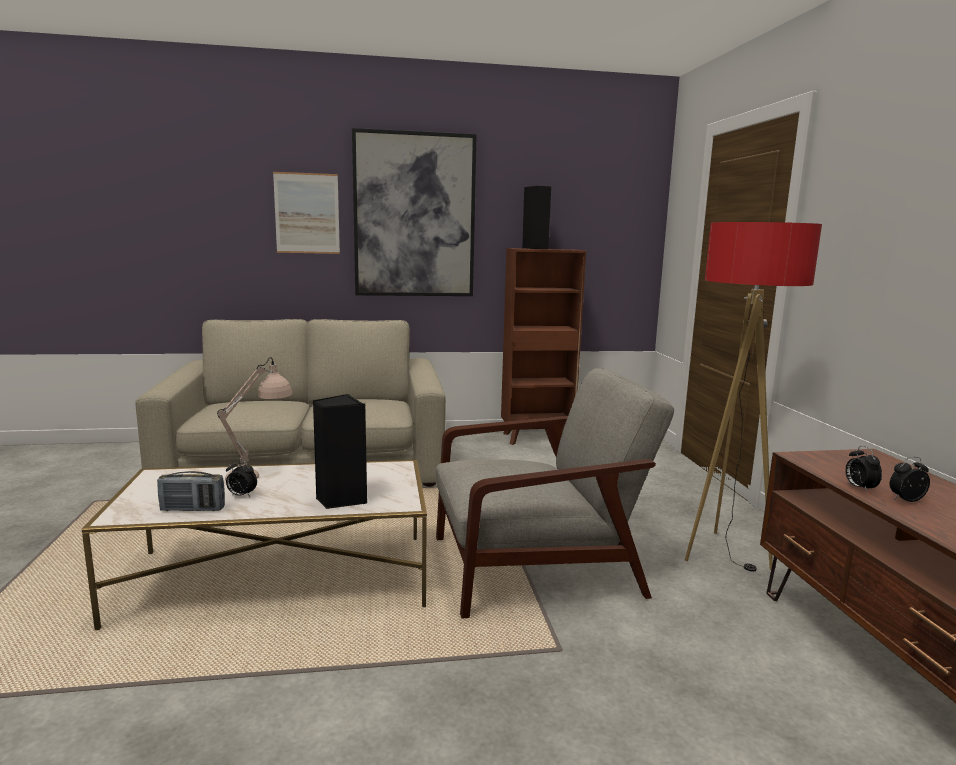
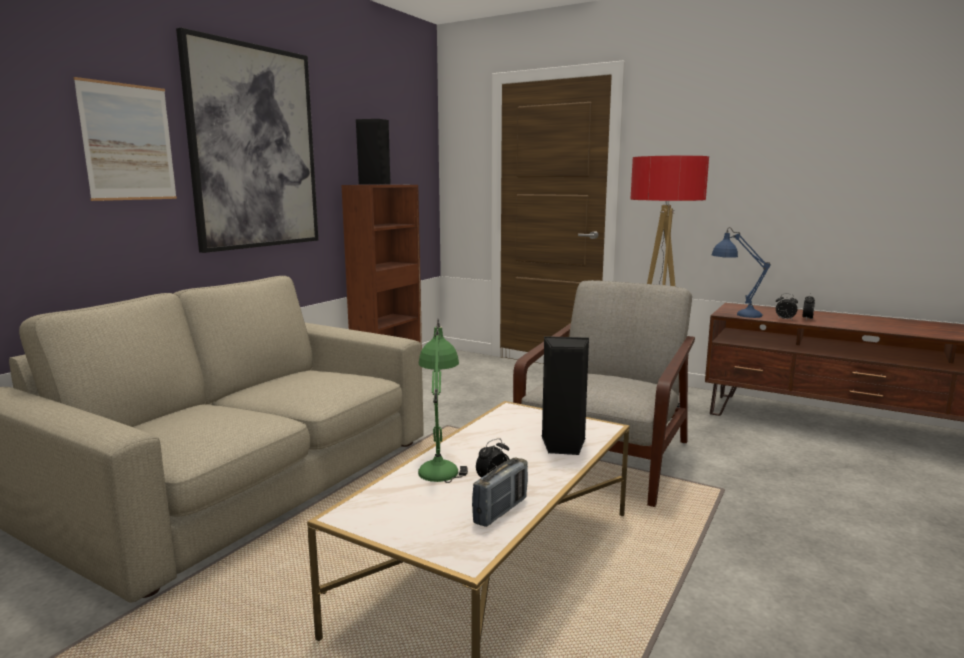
camera: 50 degrees left, 0 degrees up
(260, 473) = (440, 462): beige table lamp -> green table lamp
(813, 461) = (735, 314): none -> blue table lamp

